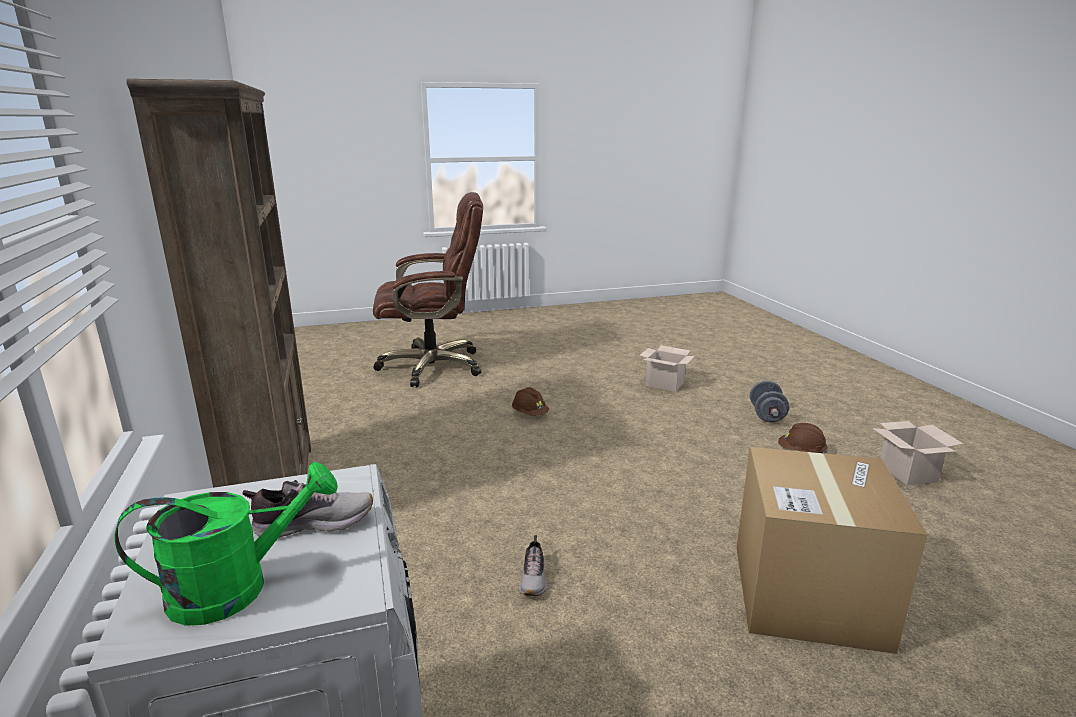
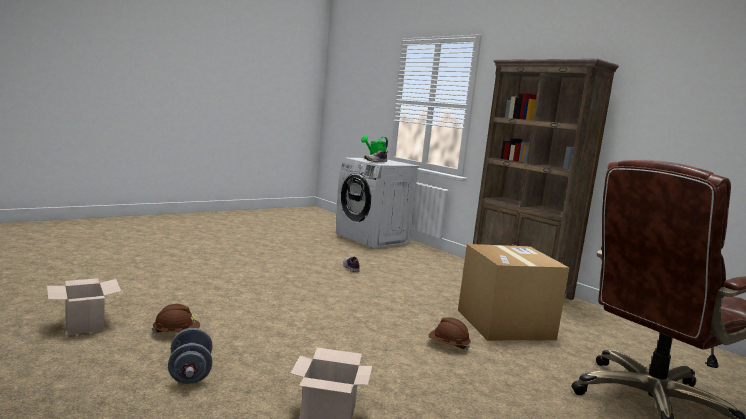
camera: 155 degrees right, 10 degrees down
(808, 595) = (221, 269): cardboard box -> cardboard box (504, 324)

